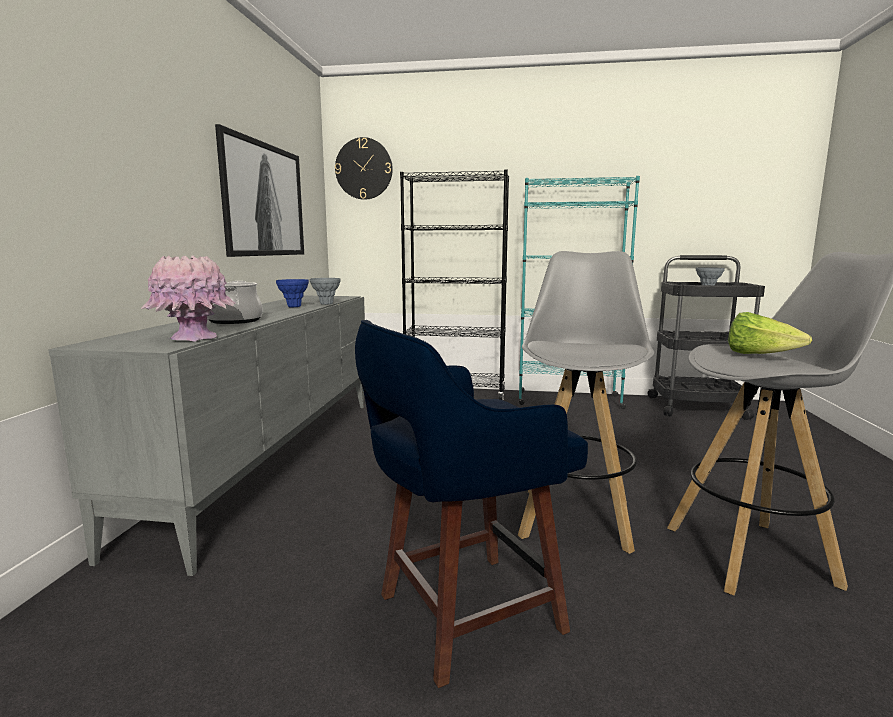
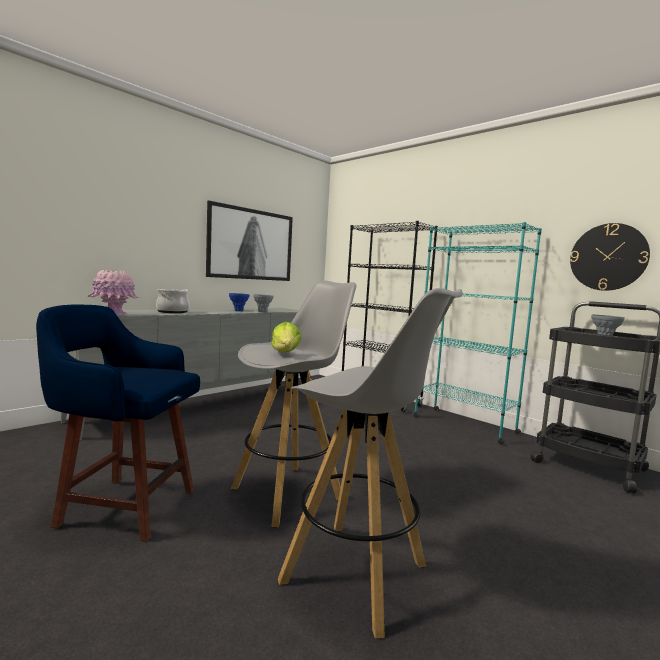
camera: 35 degrees right, 5 degrees down
(364, 169) = (348, 224): wall clock -> wall clock (608, 257)
(759, 355) = (363, 378): lettuce -> lettuce (285, 354)

